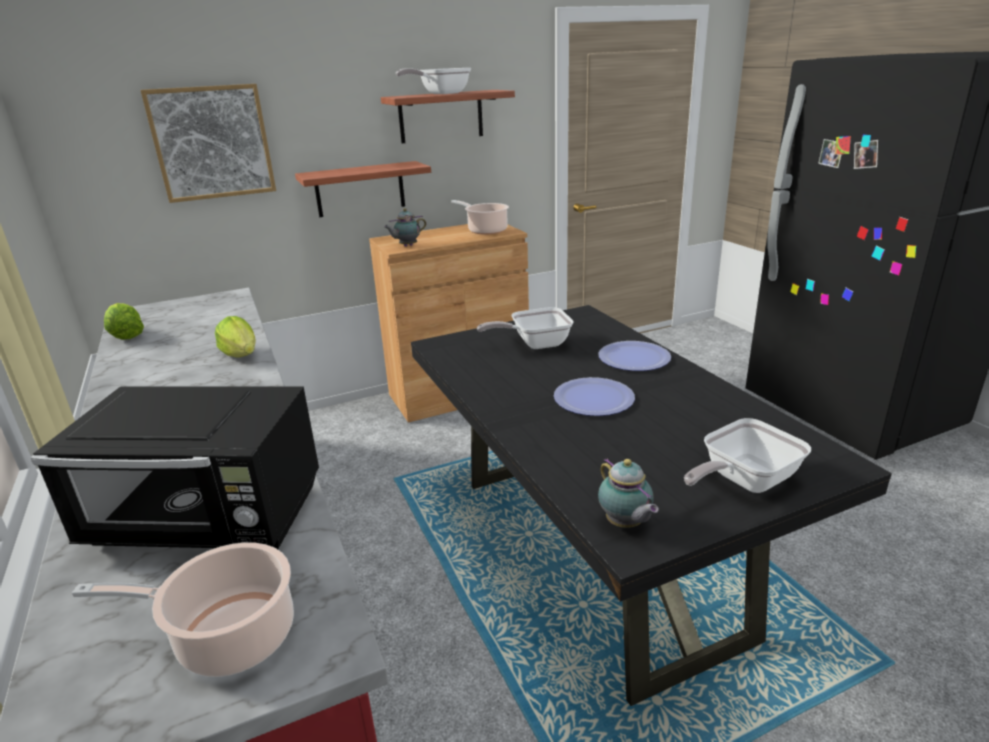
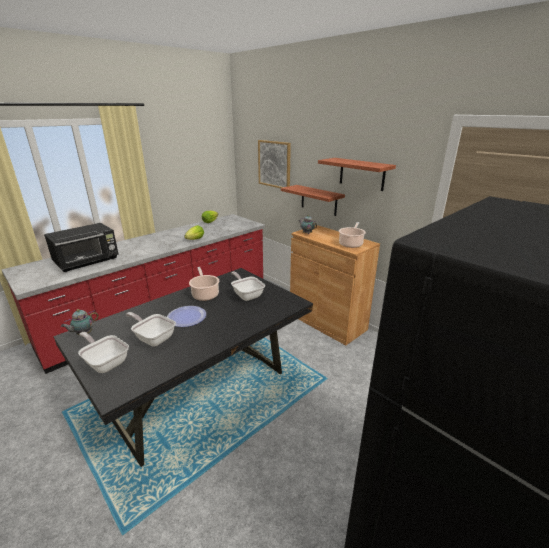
camera: 70 degrees right, 0 degrees up
(210, 521) = (88, 262): black microwave -> black microwave turned 120 degrees counterclockwise
(228, 636) = (38, 275): cooking pot -> cooking pot (205, 294)
(440, 94) = (349, 161): frying pan -> frying pan (153, 338)
(634, 358) = (237, 324): plate -> none

